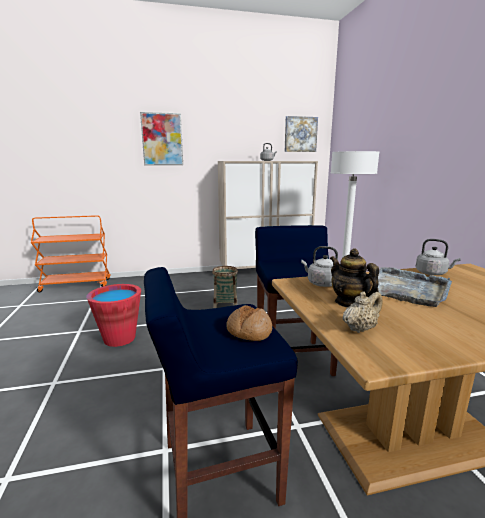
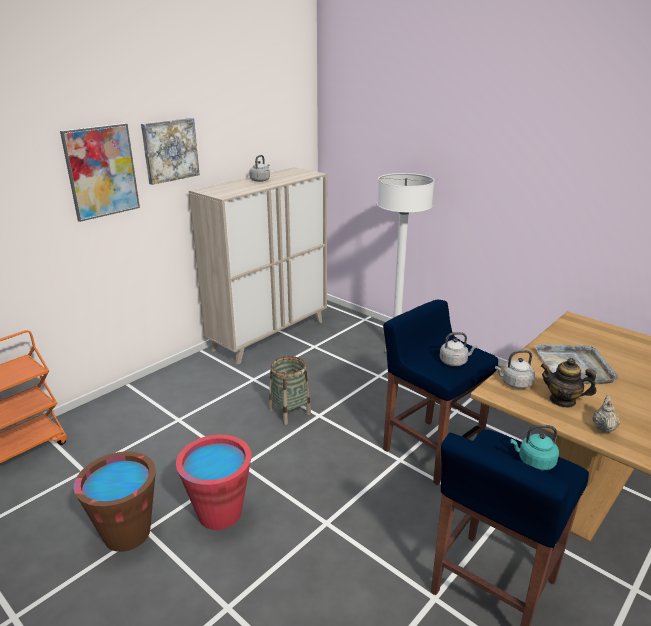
camera: 35 degrees left, 10 degrees up
(70, 329) = (127, 533): none -> brown bucket
(248, 331) = (534, 462): bread -> turquoise kettle
(300, 134) = (285, 129): picture -> picture (170, 150)
(432, 273) = (563, 337): grey kettle -> grey kettle (454, 362)

